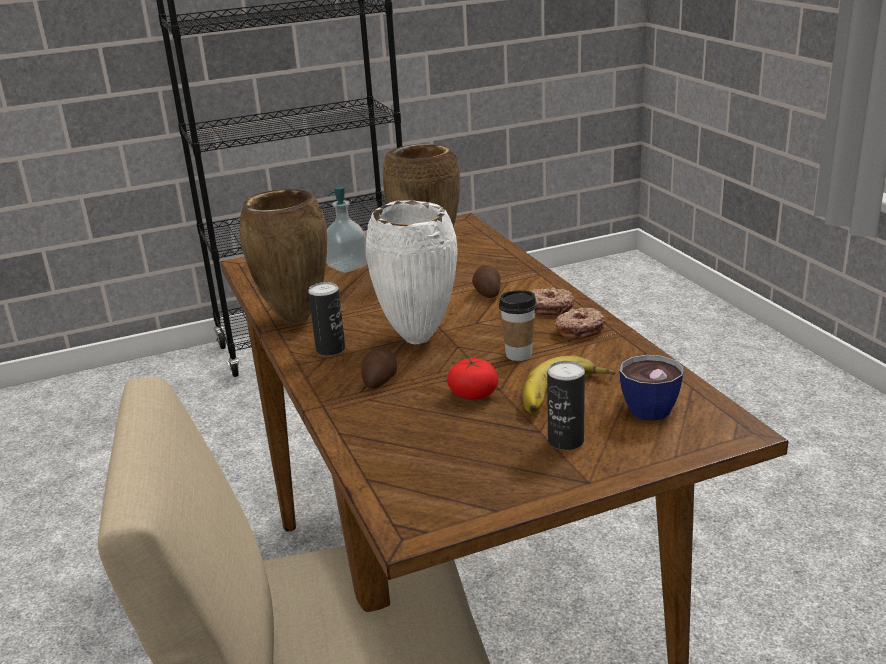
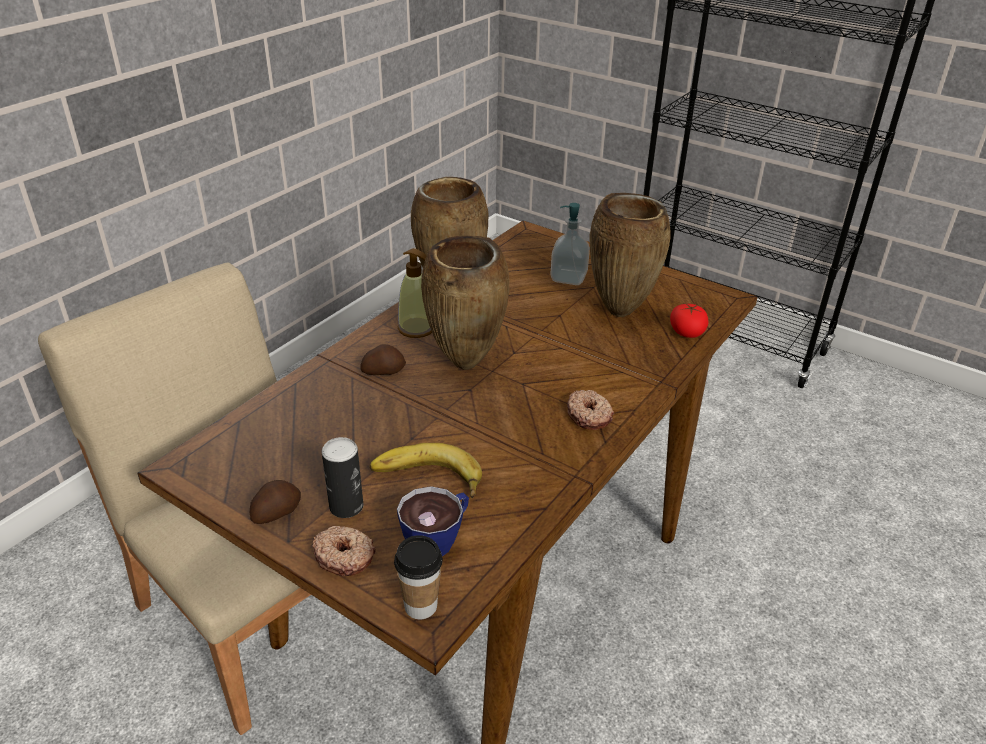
camera: 55 degrees right, 10 degrees up
(330, 349) = (416, 328): can -> soap dispenser
(420, 339) = (466, 365): white vase -> brown vase
(473, 394) = (393, 427): tomato -> tomato (687, 332)
(487, 293) = (586, 368): potato -> potato (276, 512)
(518, 355) = (480, 428): cup -> cup (420, 606)
(579, 329) = (558, 449): donut -> donut (344, 556)

